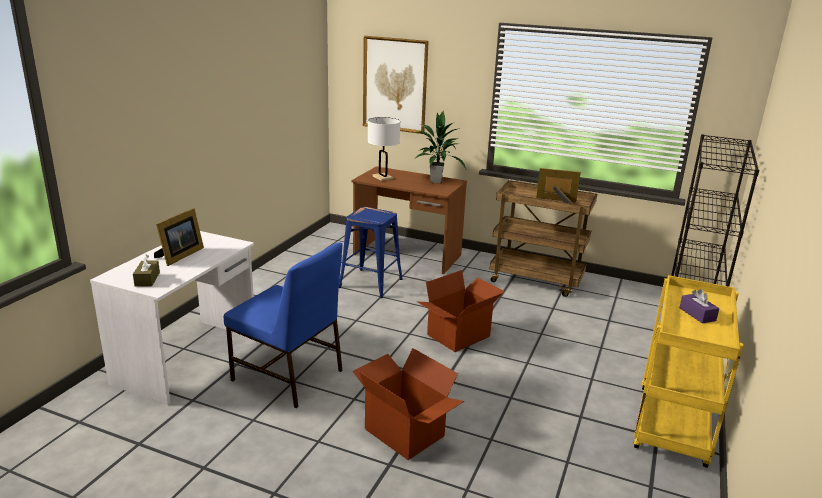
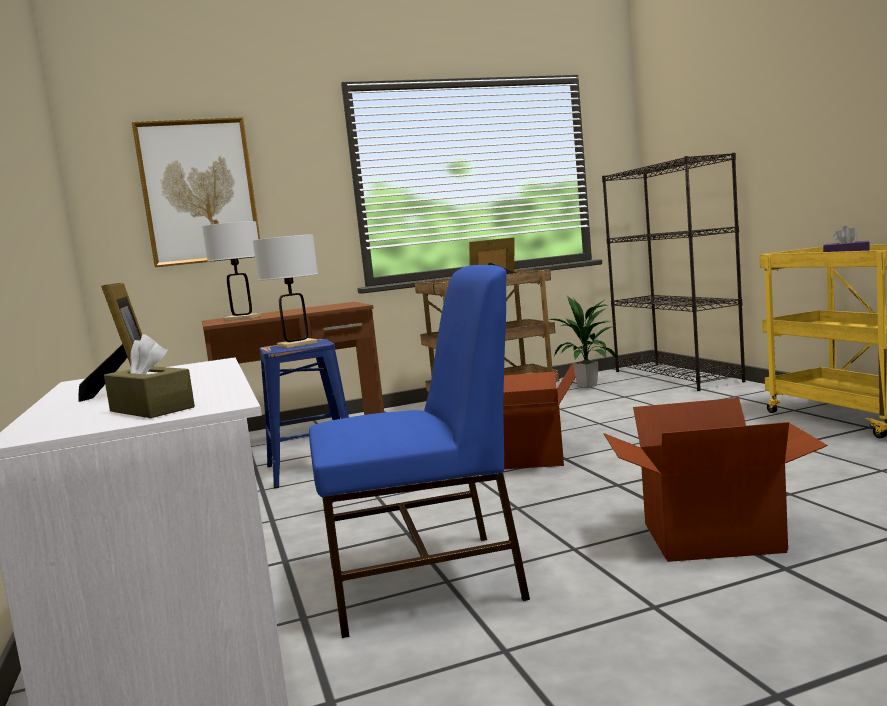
camera: 40 degrees left, 15 degrees down
(373, 214) = (297, 344): none -> white table lamp
(435, 181) = (321, 307): potted plant -> potted plant (587, 386)

